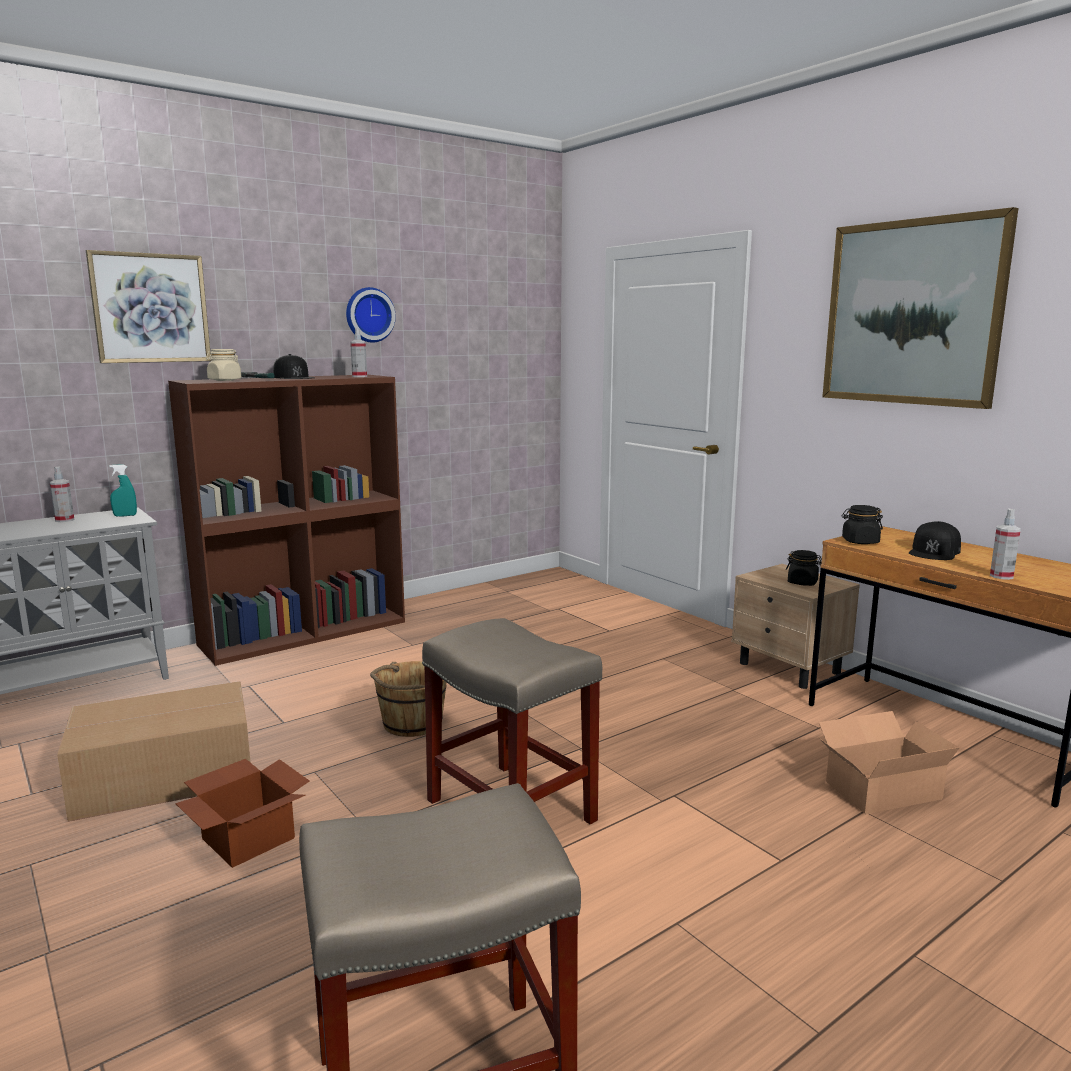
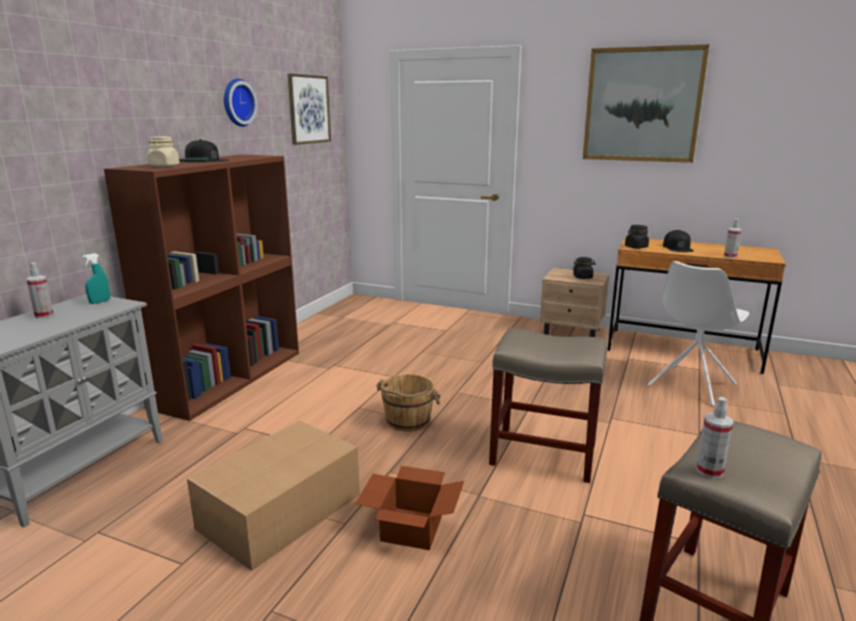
camera: 30 degrees left, 5 degrees up
(150, 308) = (80, 98): picture -> picture (309, 109)
(359, 376) = (256, 157): spray bottle -> spray bottle (709, 471)
(878, 788) = (691, 386): cardboard box -> white chair

